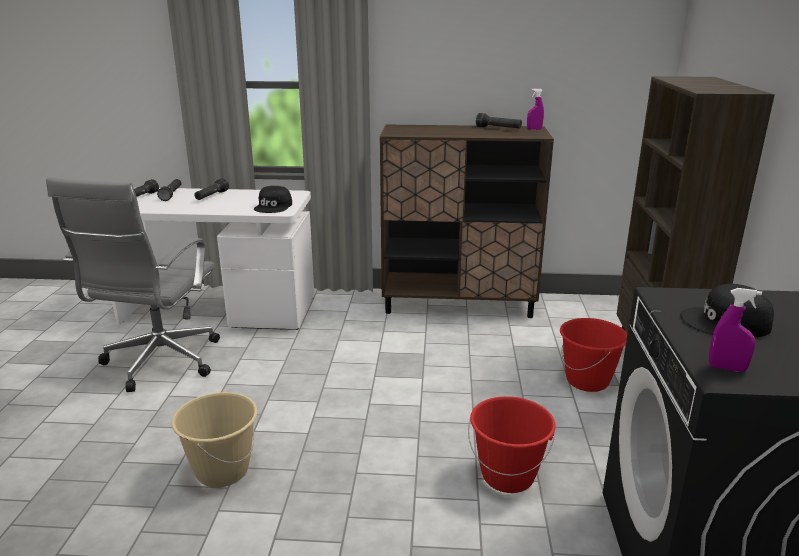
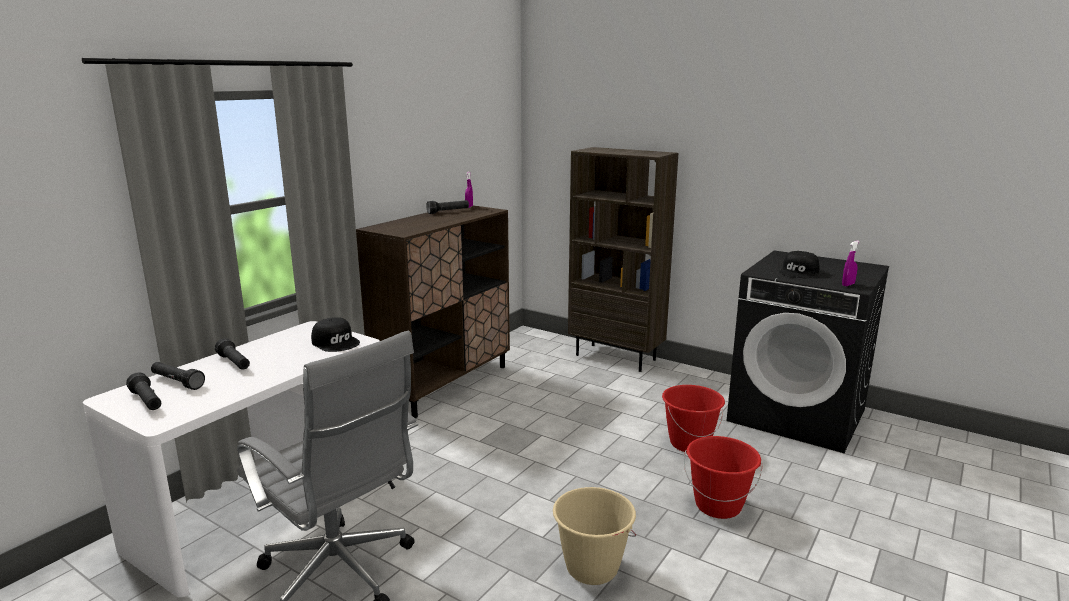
camera: 60 degrees left, 5 degrees down
(587, 381) = (608, 381): red bucket -> red bucket (718, 505)

